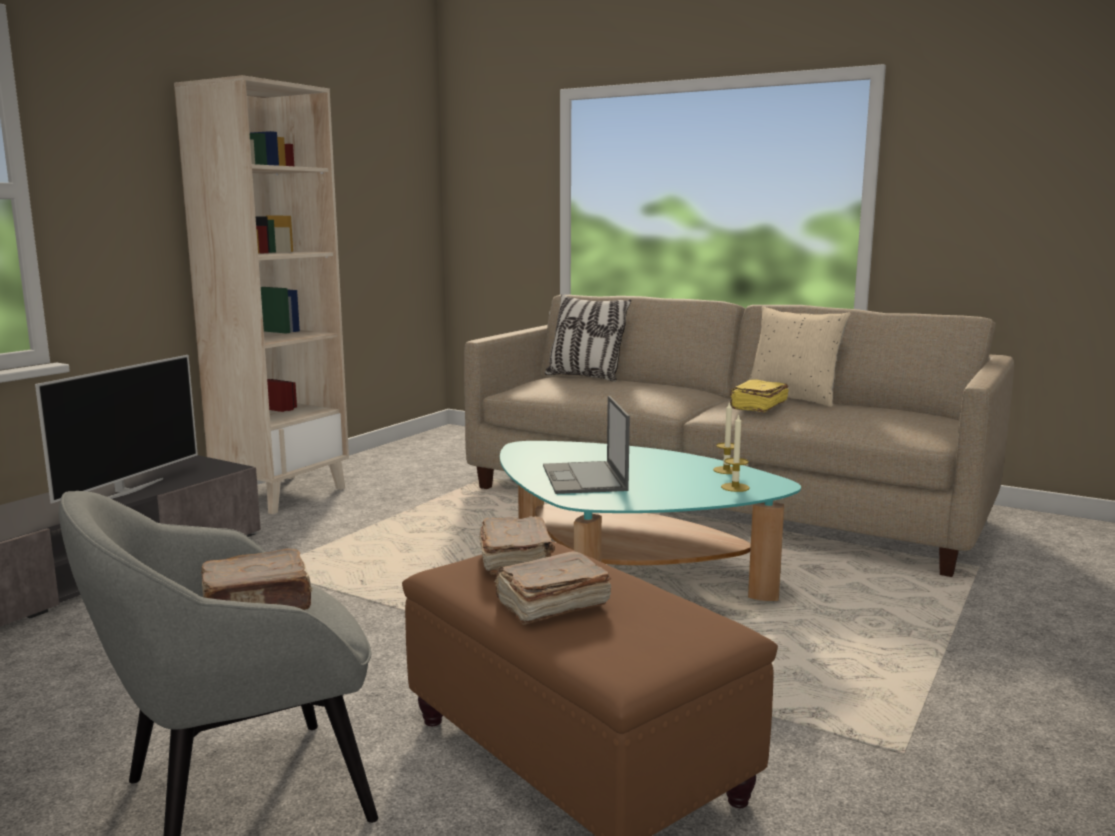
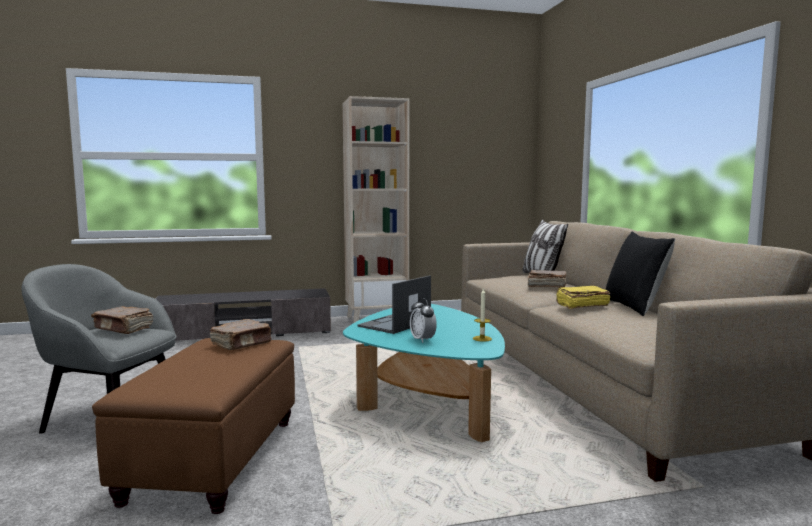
camera: 45 degrees right, 5 degrees down
(126, 491) = (266, 296): television -> none
(550, 605) = (194, 361): brown book -> brown book (546, 286)
(681, 489) = (422, 340): none -> alarm clock
(735, 487) = (453, 347): candle -> none
(793, 398) = (635, 307): beige pillow -> black pillow

